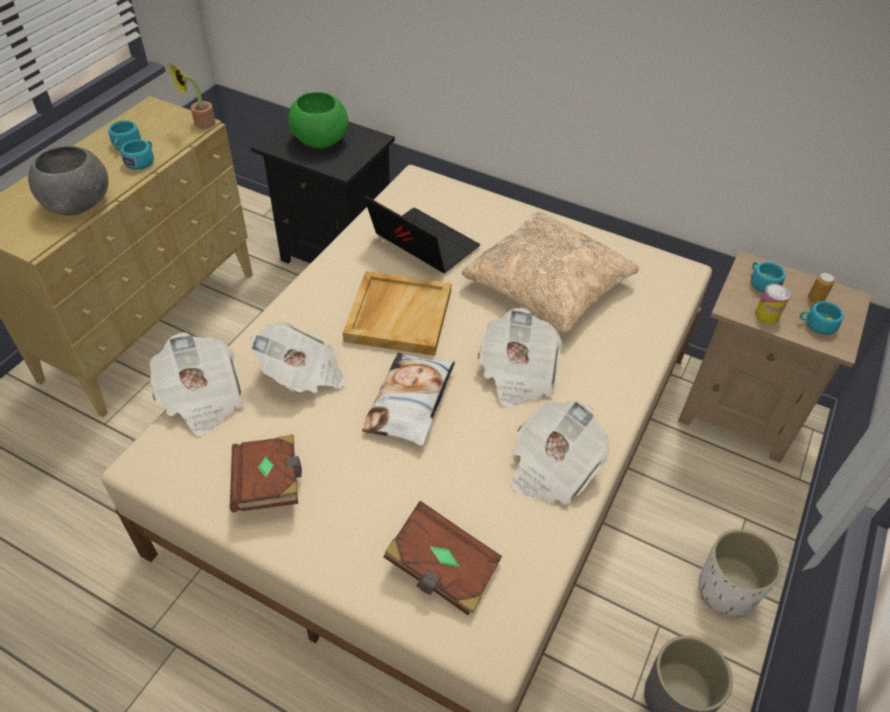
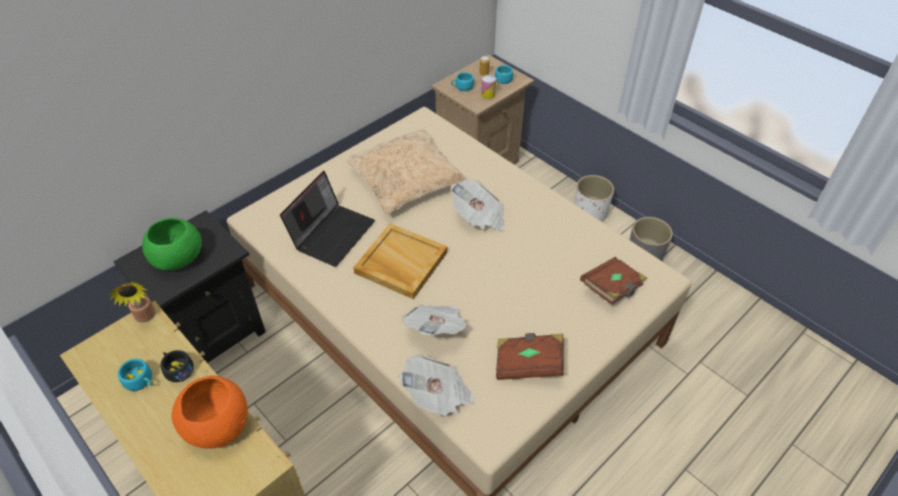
camera: 70 degrees left, 0 degrees up
(78, 202) = (217, 425): grey bowl -> orange bowl
(142, 161) = (177, 369): turquoise cup -> black cup
(411, 403) = (484, 274): pillow -> none
(421, 245) = (332, 233): laptop -> laptop turned 150 degrees clockwise
(552, 467) = (555, 222): newspaper -> none

